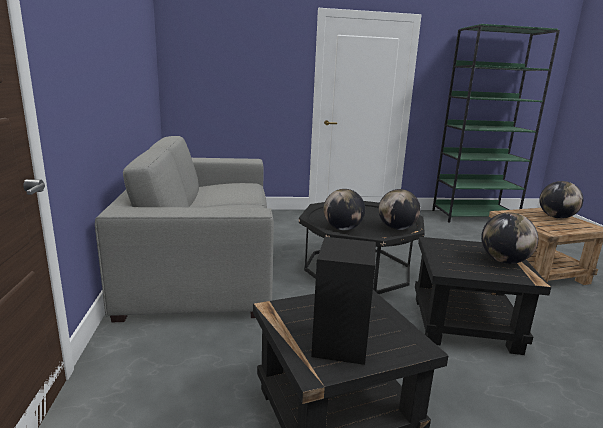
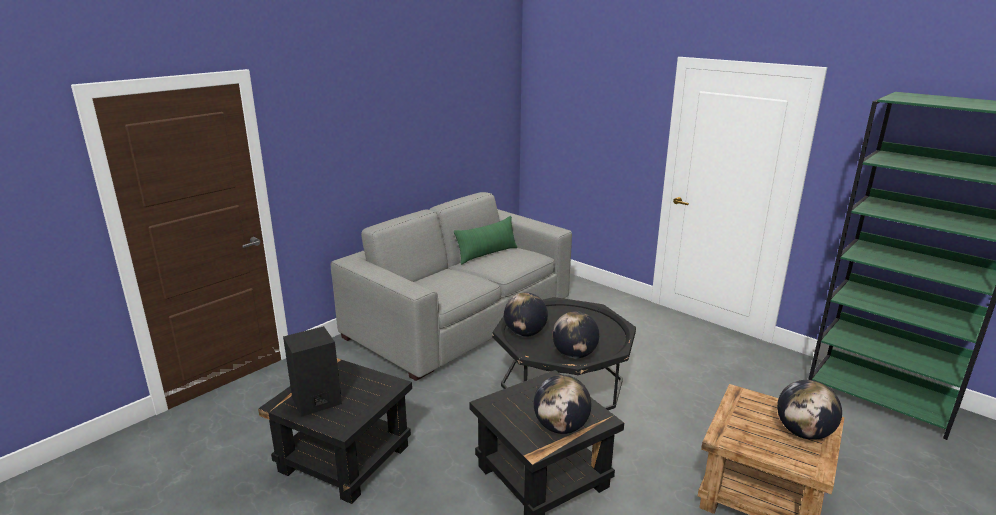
camera: 50 degrees right, 5 degrees up
(204, 192) = (487, 254): none -> green pillow

